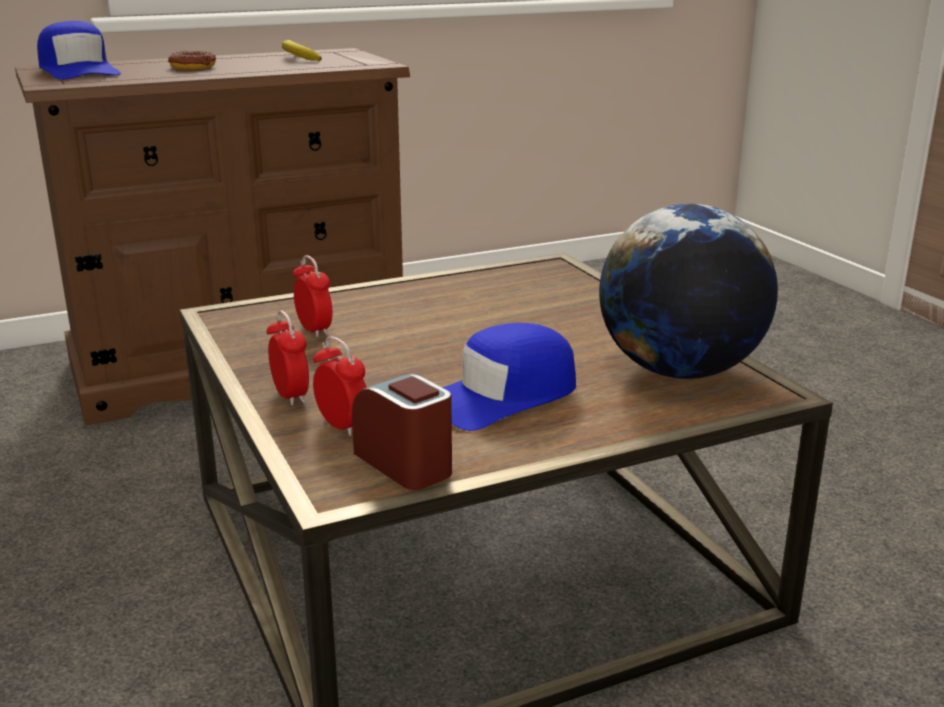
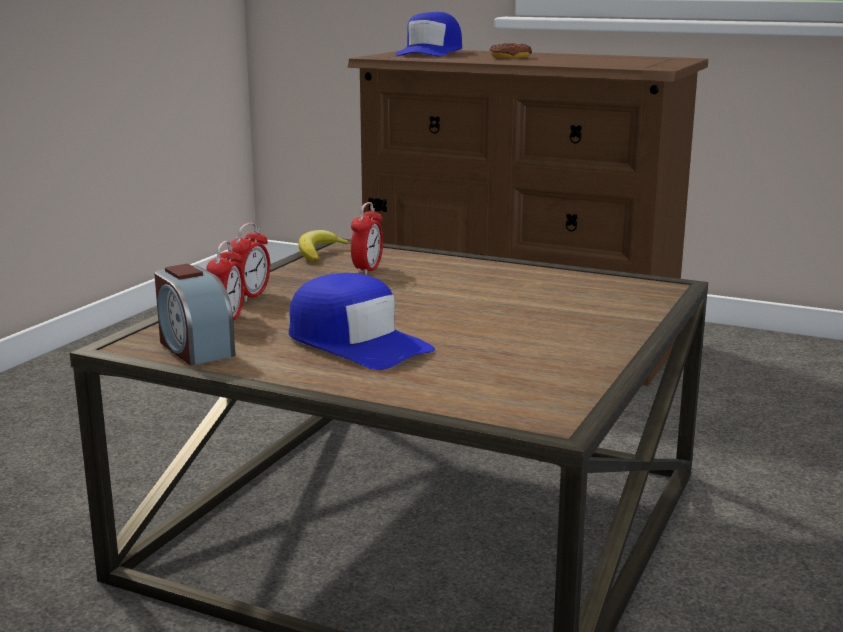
camera: 50 degrees right, 5 degrees down
(300, 58) = (618, 59): banana -> banana (319, 253)
(405, 464) = (194, 348): alarm clock -> alarm clock turned 135 degrees clockwise
(503, 396) = (356, 343): blue cap -> blue cap turned 150 degrees counterclockwise
(679, 371) = (527, 380): globe -> none

